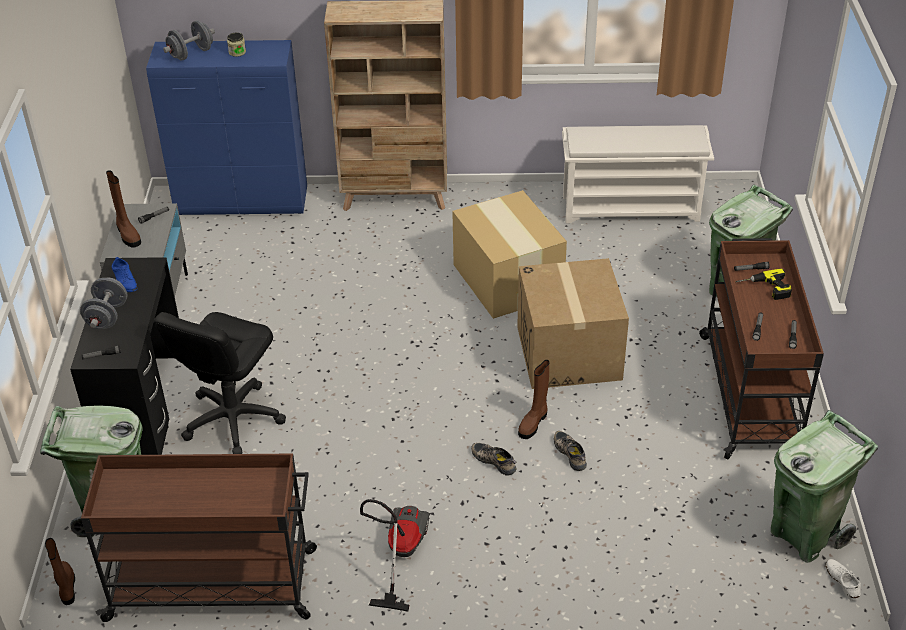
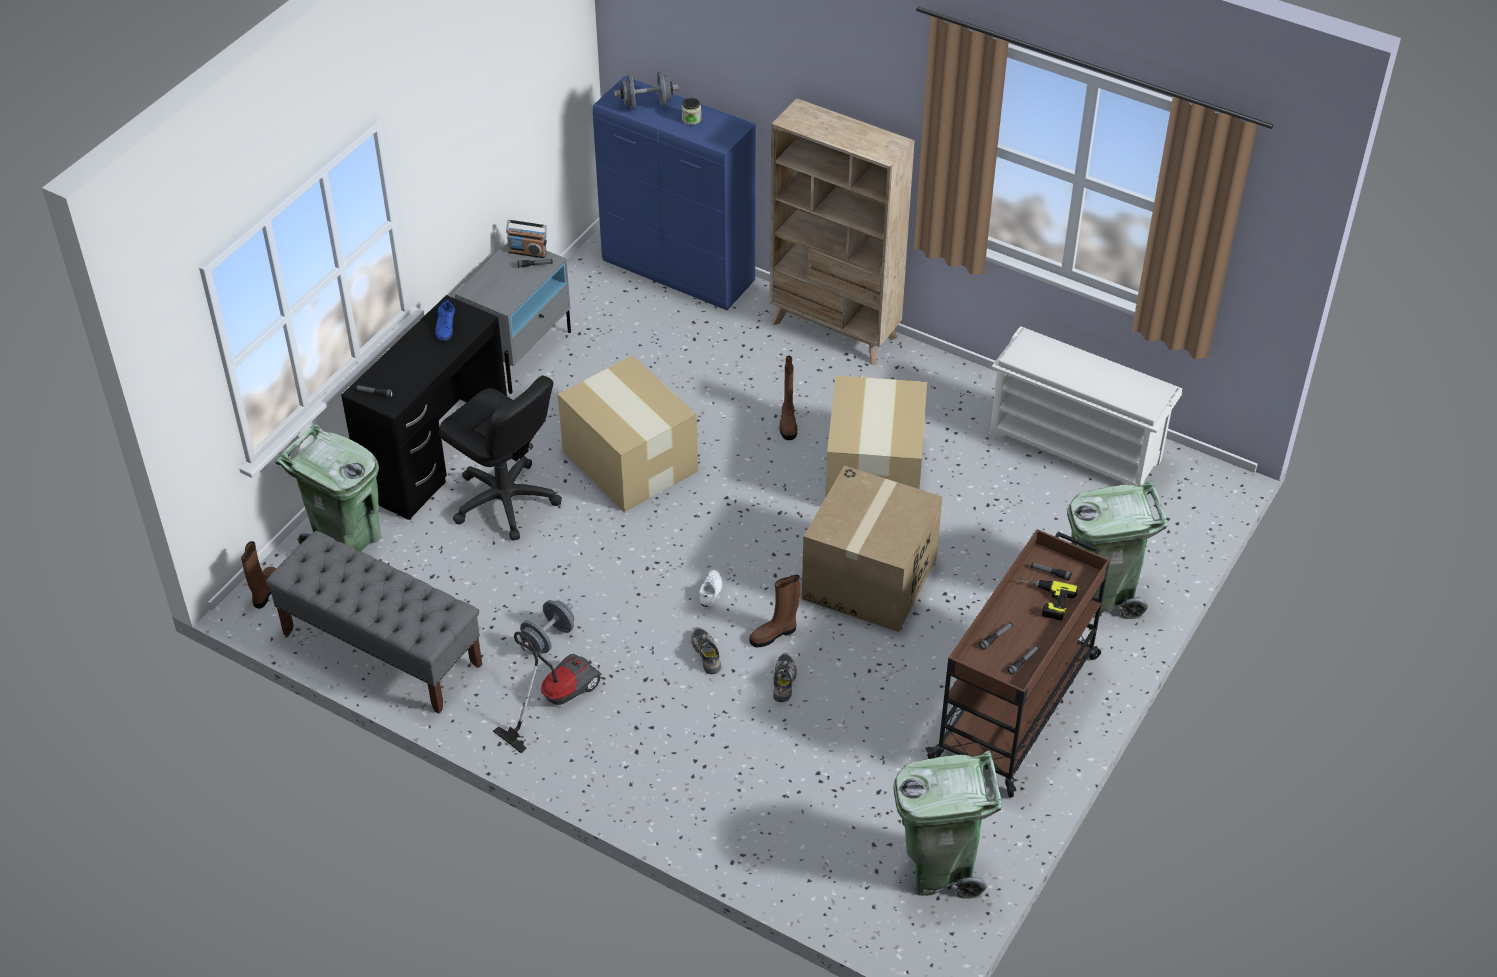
camera: 30 degrees right, 5 degrees up
(107, 316) = (405, 356): grey dumbbell -> grey dumbbell (548, 638)
(127, 234) = (498, 275): brown boot -> brown boot (788, 422)
(140, 210) = (527, 252): none -> radio
(214, 585) = (381, 649): brown cart -> grey bench
(232, 419) = (505, 501): black office chair -> black office chair turned 105 degrees counterclockwise
(312, 346) = (629, 459): none -> cardboard box
(842, 581) = (934, 928): white shoe -> white shoe (710, 592)

